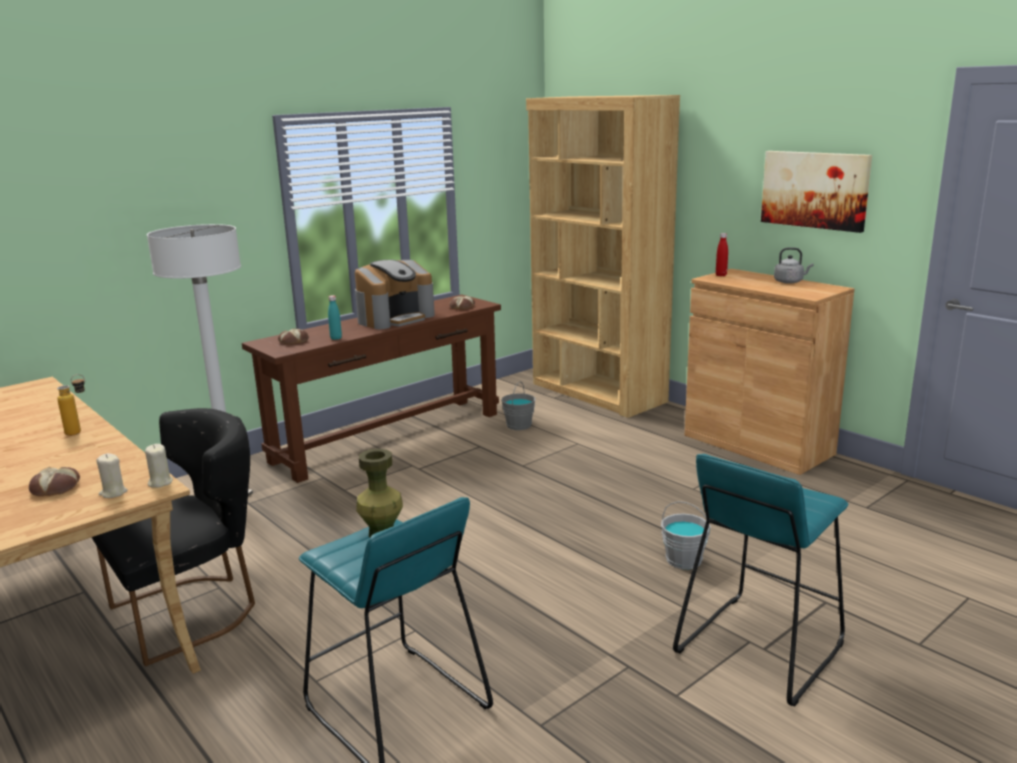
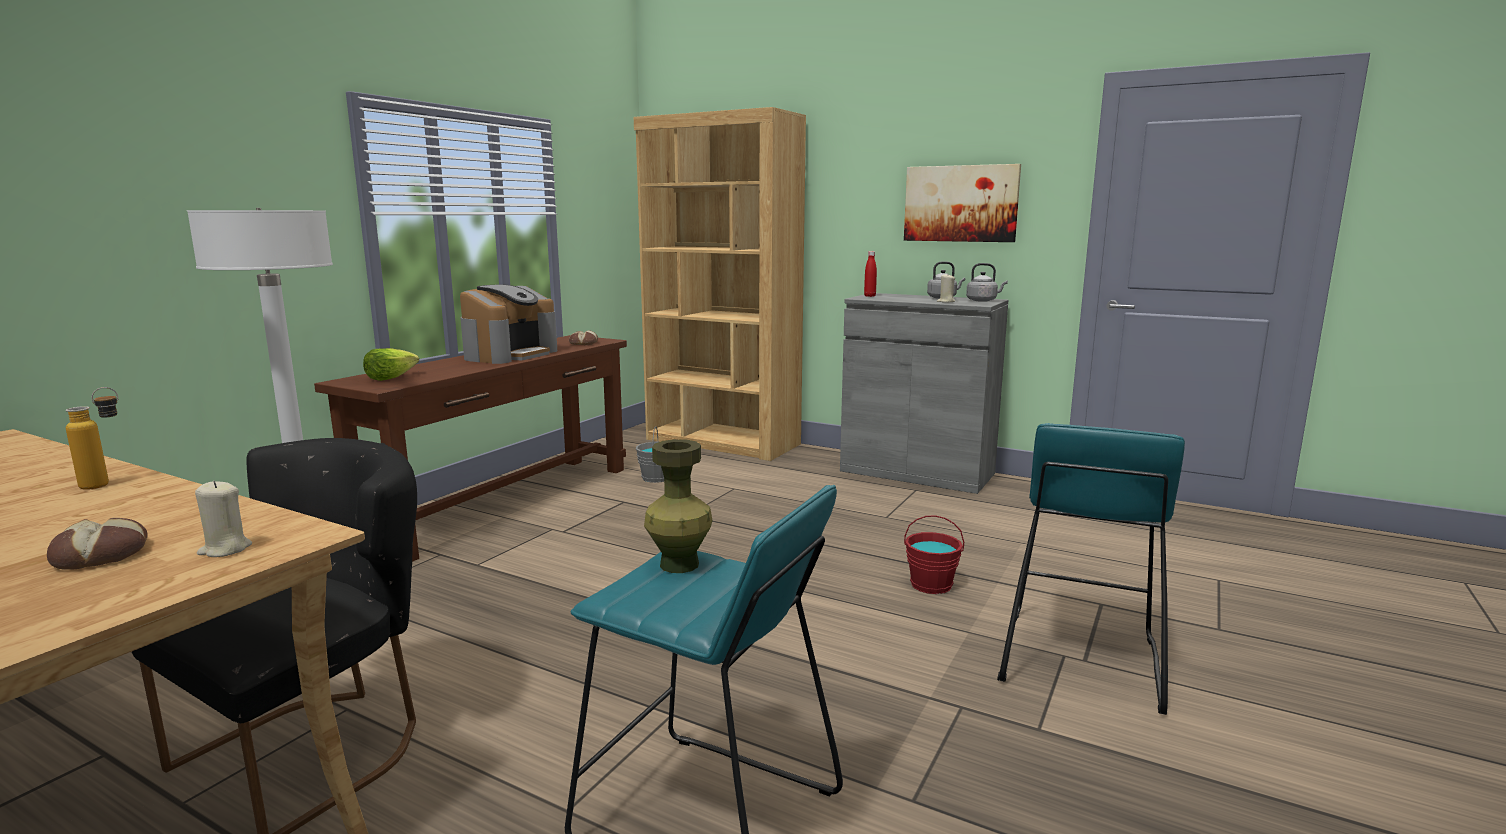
camera: 20 degrees left, 5 degrees down
(160, 482) = (305, 528): beige candle -> beige candle (945, 301)
(293, 341) = (390, 378): bread -> lettuce
(336, 338) = (448, 373): turquoise bottle -> none
(684, 560) = (931, 584): grey bucket -> red bucket
(758, 444) = (917, 472): brown cabinet -> grey cabinet
(823, 289) = (983, 300): none -> grey kettle

